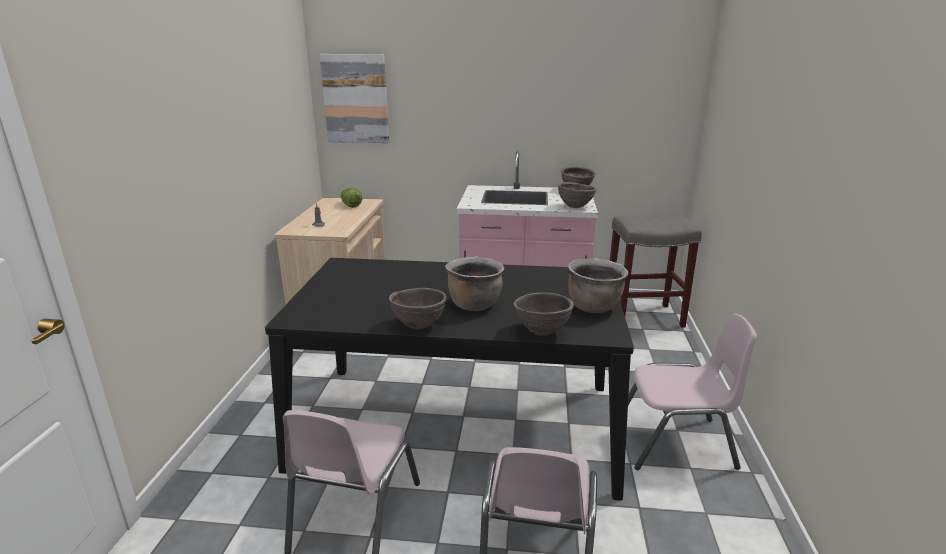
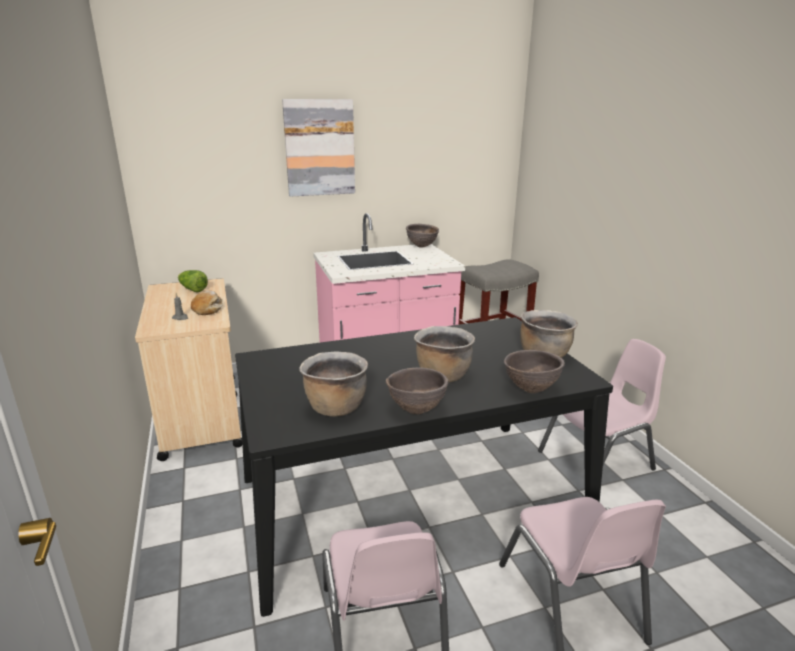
camera: 25 degrees left, 0 degrees up
(345, 221) = (207, 309): none -> bread
(356, 99) = (178, 168): picture -> picture (319, 148)
(358, 310) = (335, 407): none -> brown cooking pot
(575, 207) = (440, 263): brown bowl -> none

